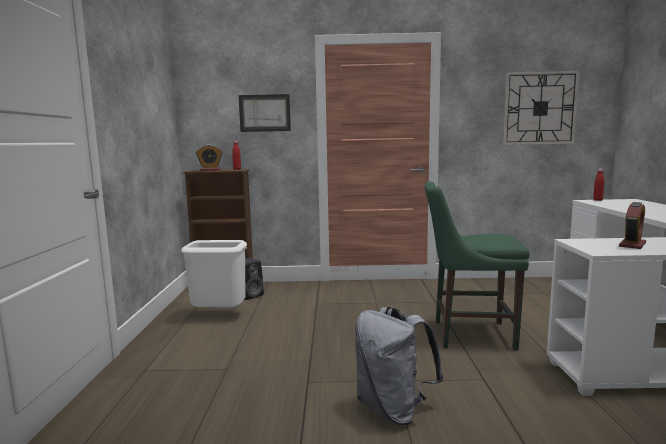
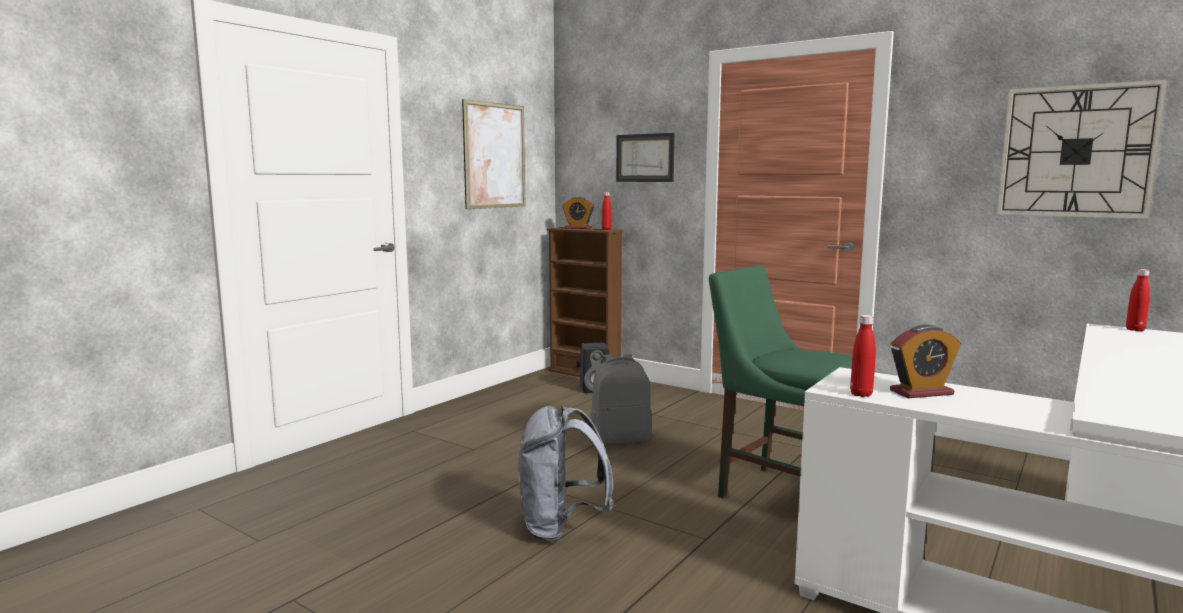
camera: 35 degrees right, 0 degrees up
(147, 108) = (495, 156): none -> picture
(220, 316) = (536, 402): white trash can -> none
(324, 326) = (620, 438): none -> grey backpack
(619, 251) = (861, 394): none -> red bottle

